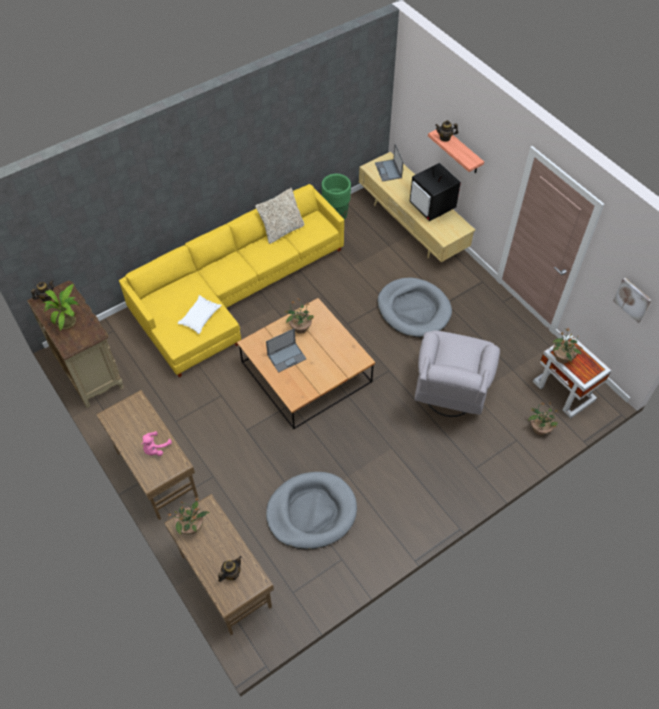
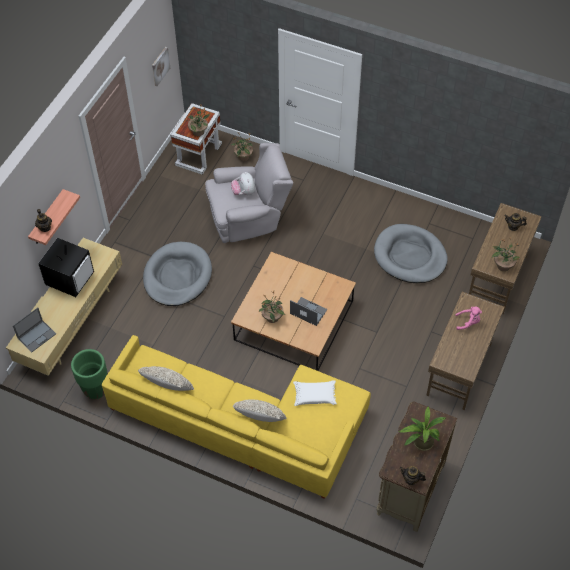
camera: 120 degrees left, 0 degrees up
(207, 271) = (260, 421): none -> beige pillow
(457, 364) = (244, 192): none -> plush toy

